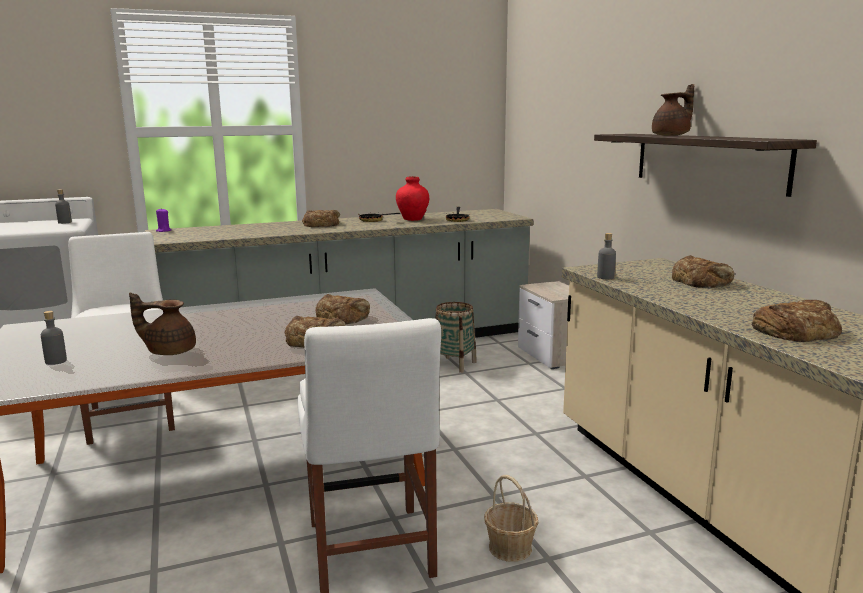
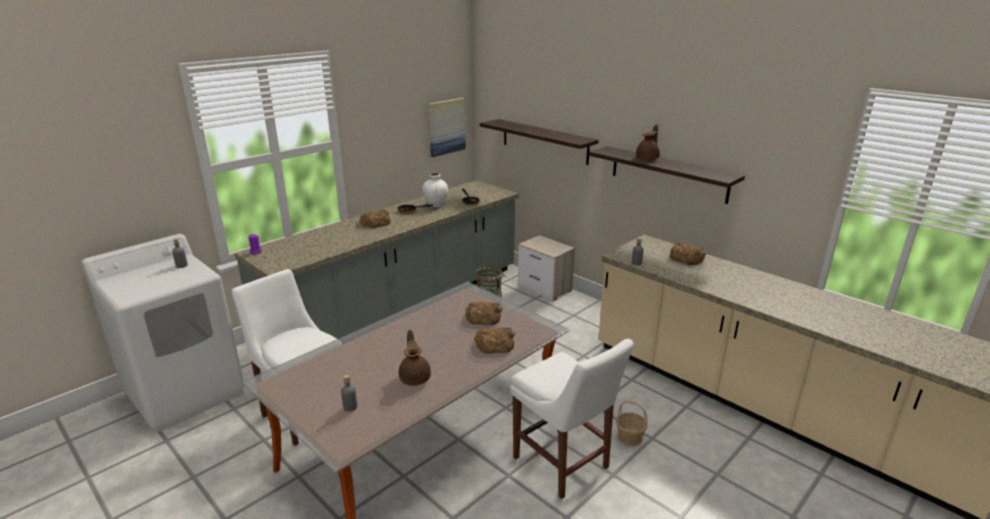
camera: 25 degrees left, 10 degrees up
(169, 351) = (415, 377): brown teapot -> brown teapot turned 105 degrees clockwise
(412, 219) = (436, 205): red vase -> white vase
(459, 134) = (446, 126): none -> picture
(567, 143) = (544, 141): none -> shelf
(796, 331) = (765, 297): bread -> none

